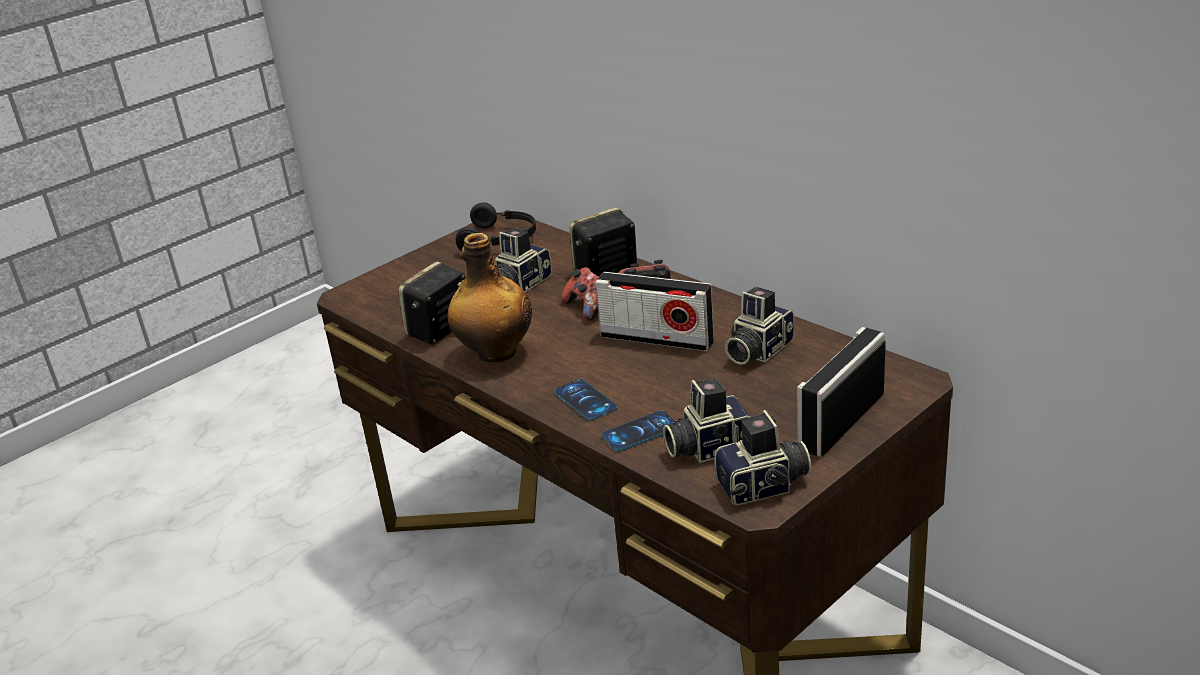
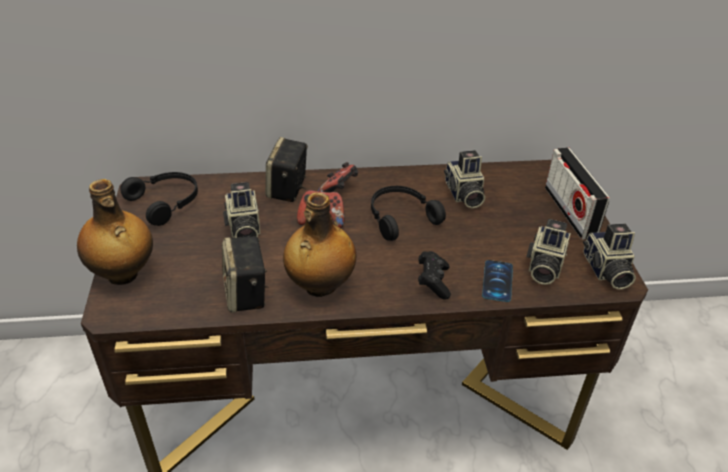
camera: 55 degrees left, 10 degrees up
(391, 276) = (123, 274): none -> bottle
(585, 400) = (433, 282): phone -> black game controller
(657, 339) = (400, 218): radio -> black headphones
(764, 487) = (605, 271): camera -> camera turned 150 degrees clockwise

